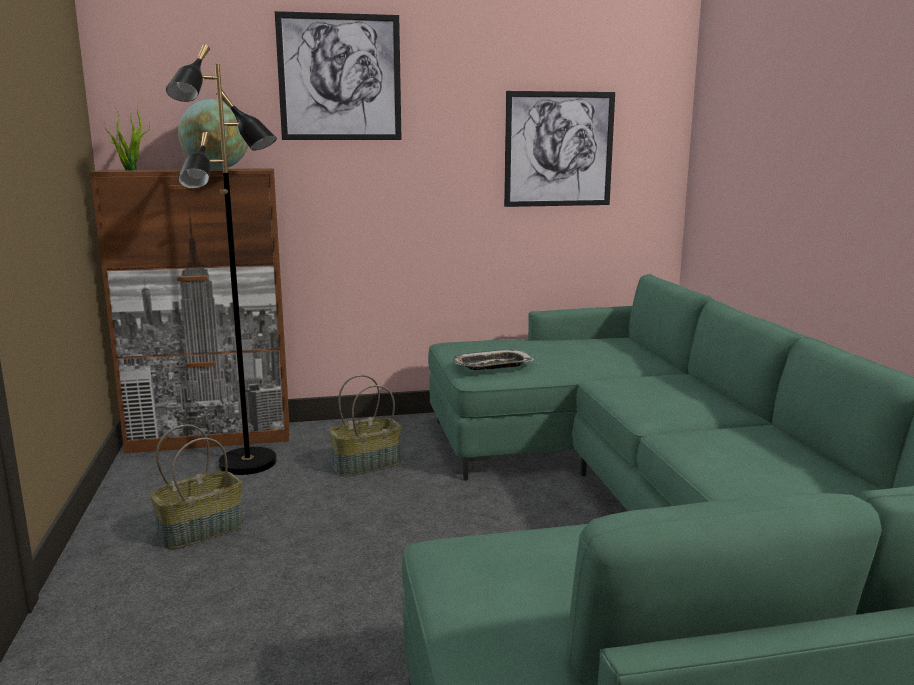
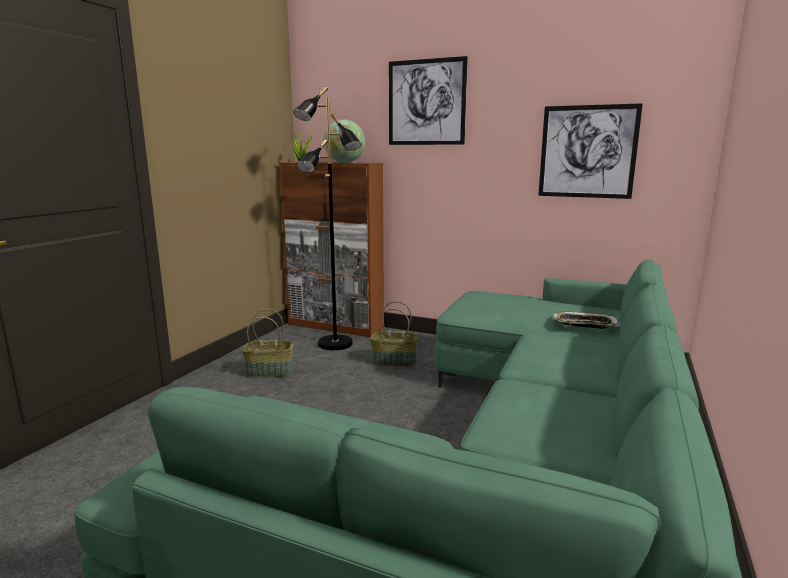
camera: 35 degrees right, 0 degrees up
(492, 366) = (475, 310): tray -> tray (584, 324)

